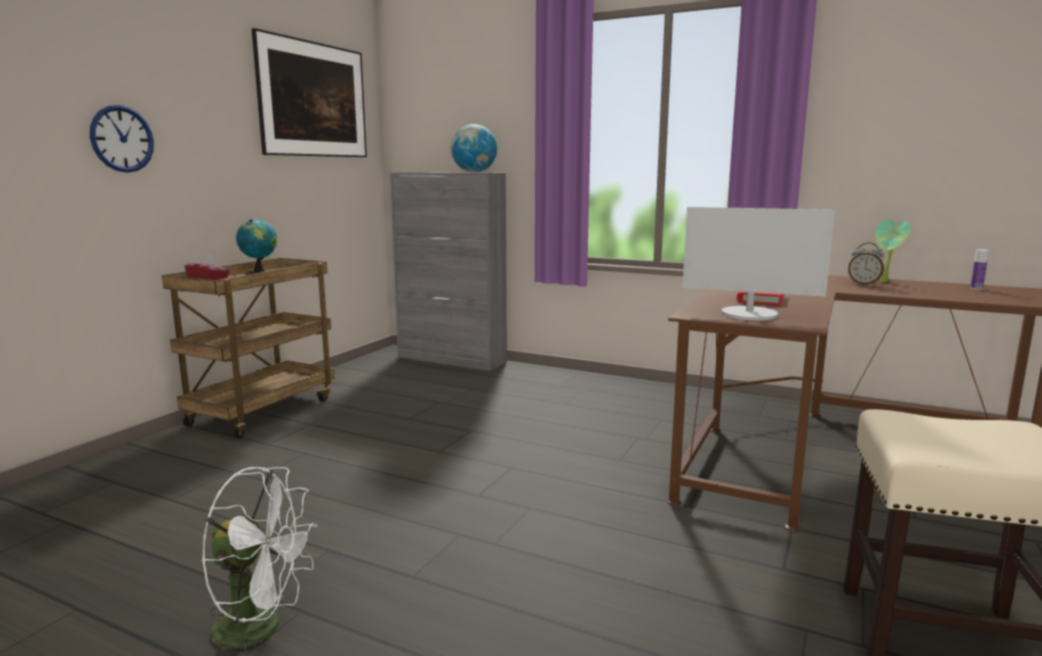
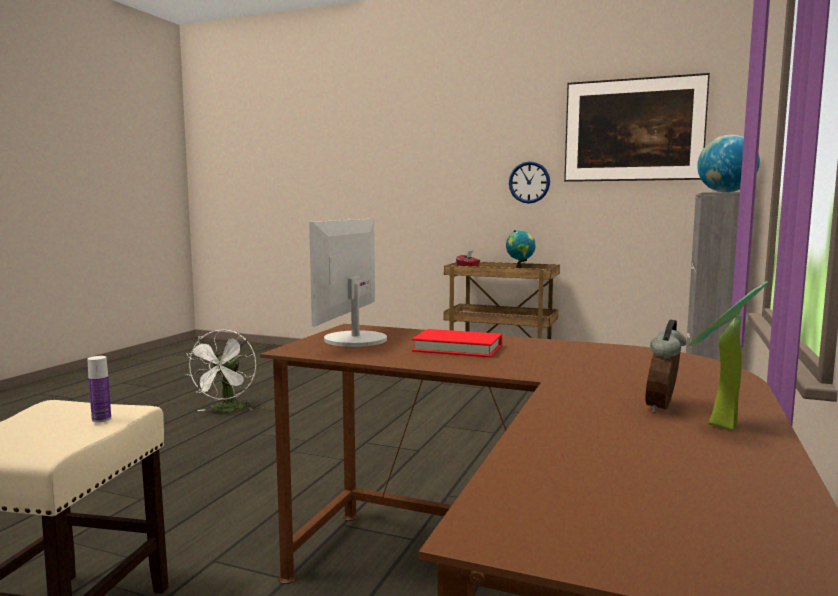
camera: 85 degrees right, 5 degrees down
(122, 139) = (454, 175): wall clock -> wall clock (529, 182)
(976, 288) = (724, 506): bottle -> bottle (101, 419)

